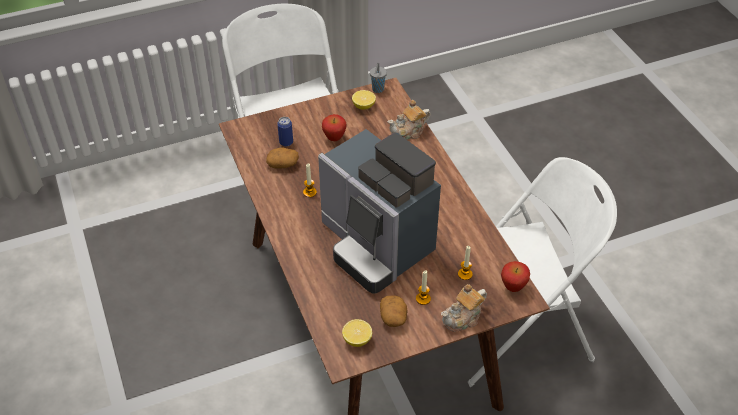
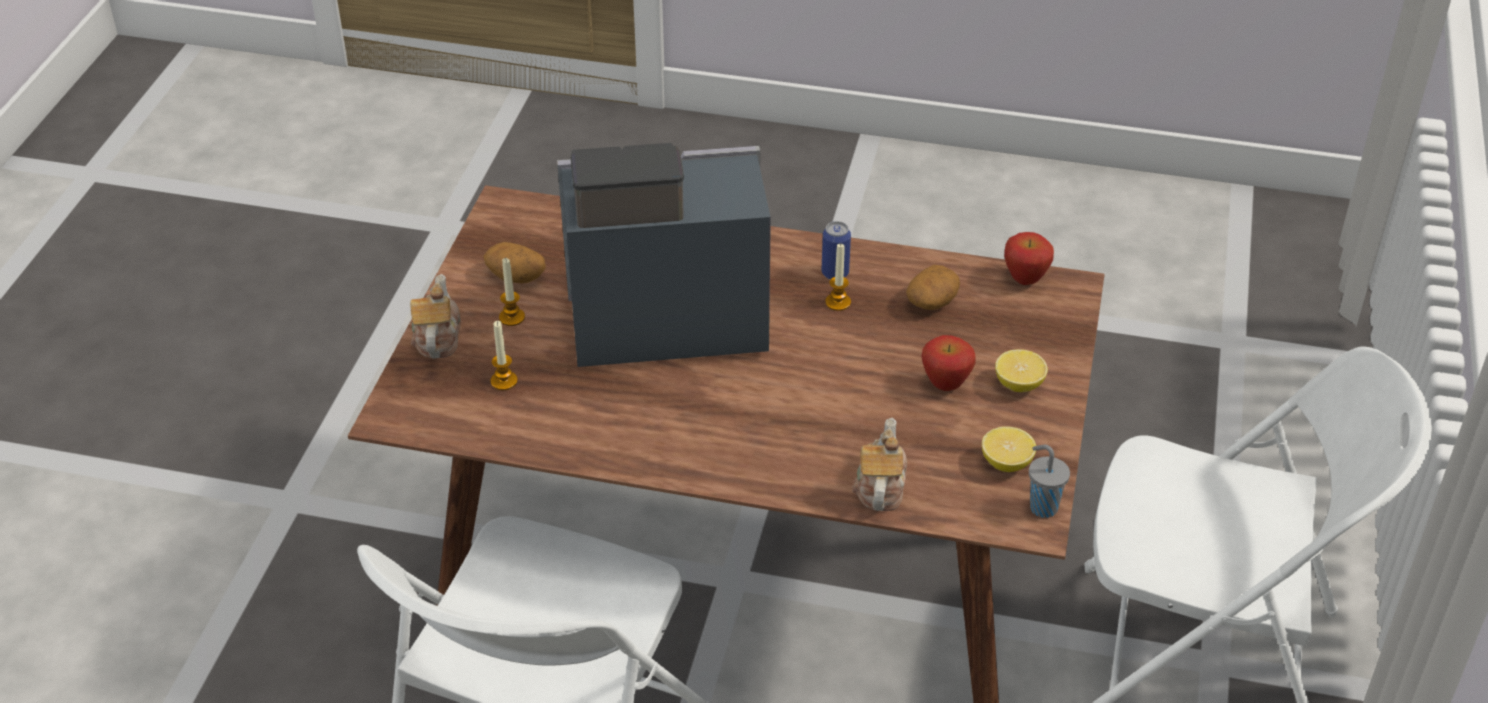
camera: 125 degrees right, 5 degrees down
(286, 142) = (985, 326): can -> can (835, 273)
(357, 339) = (519, 229): lemon -> lemon (1019, 384)
(513, 287) = (423, 417): apple -> apple (1025, 280)

